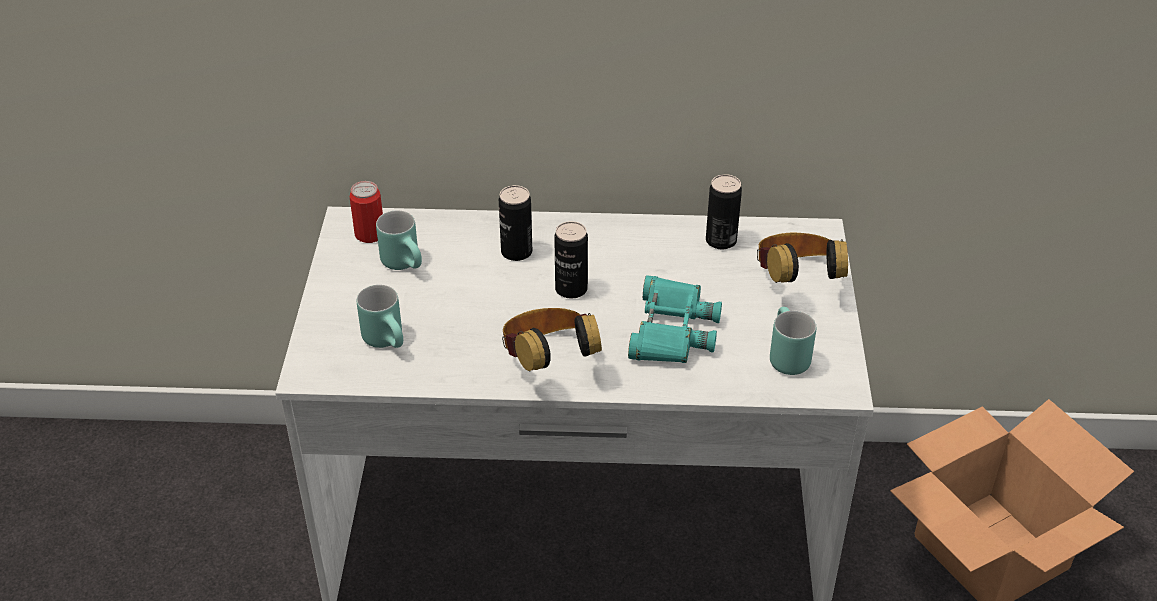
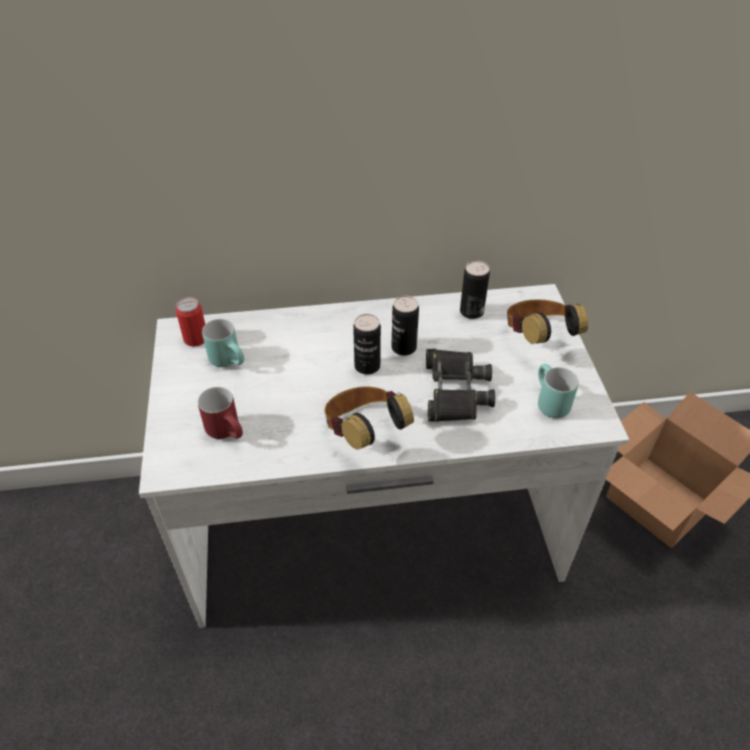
camera: 10 degrees left, 5 degrees up
(389, 341) = (229, 431): turquoise mug -> red mug
(516, 252) = (317, 340): can -> can (404, 347)
(671, 330) = (455, 391): turquoise binoculars -> black binoculars

